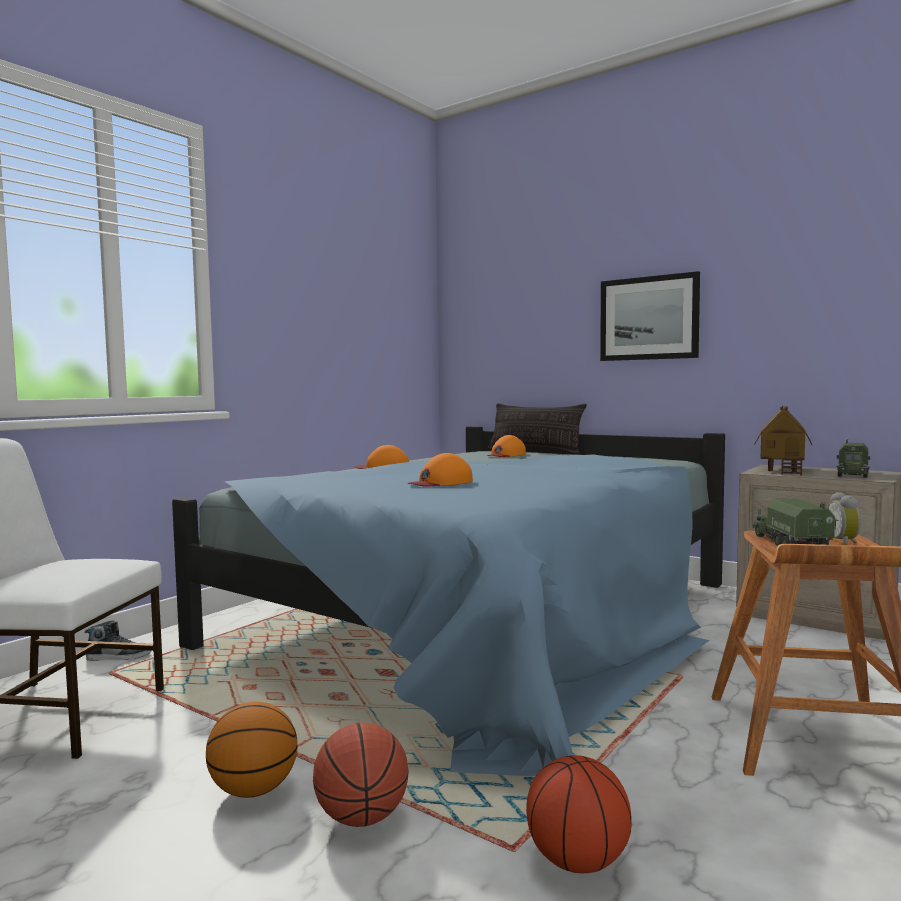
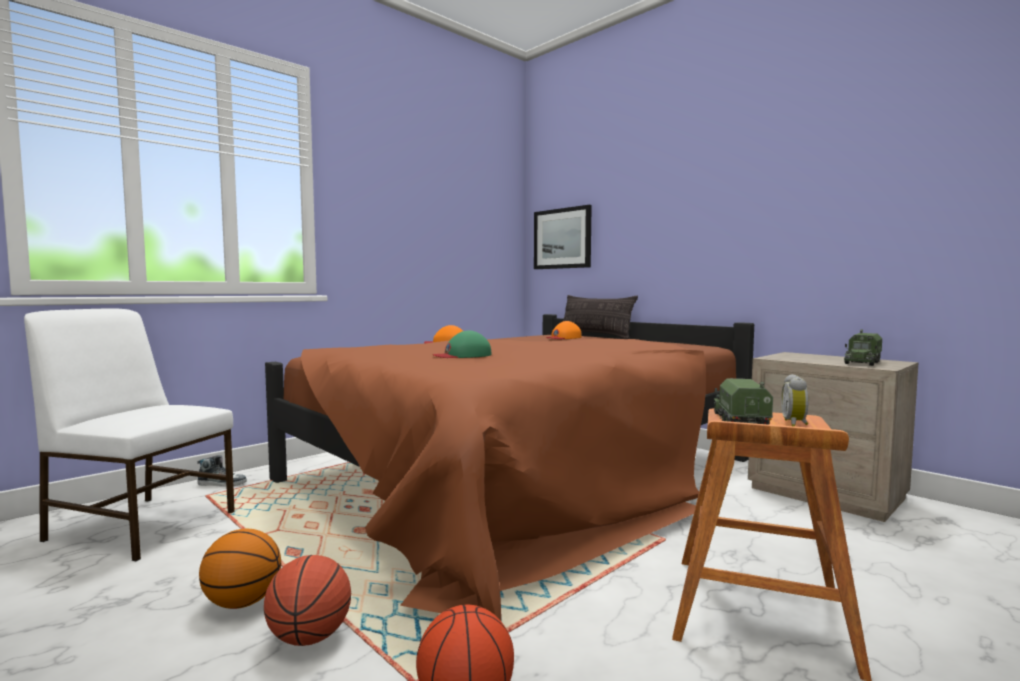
camera: 10 degrees right, 0 degrees up
(441, 482) = (463, 355): orange cap -> green cap
(489, 619) = (524, 475): blue bed -> brown bed
(649, 318) = (691, 220): picture -> picture (562, 238)
(782, 470) = (798, 357): toy house -> none

